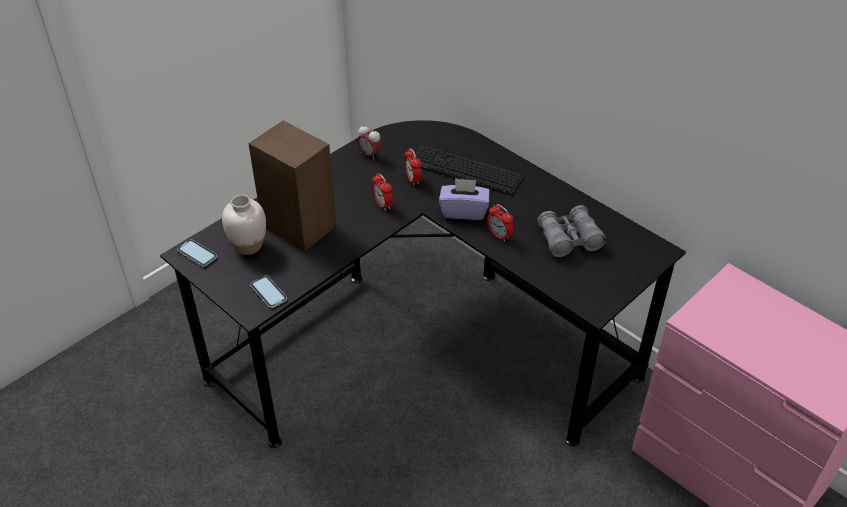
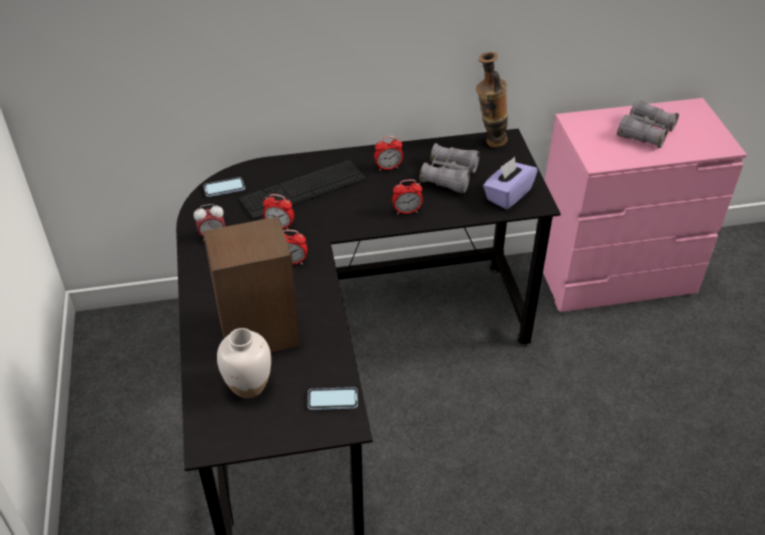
camera: 55 degrees left, 0 degrees up
(197, 254) = (218, 434): phone -> phone (224, 188)
(464, 211) = (355, 216): purple tissue box -> purple tissue box (507, 195)
(540, 200) = (388, 167): none -> alarm clock
(642, 241) = (489, 142): none -> vase
(778, 337) = (645, 132): none -> grey binoculars

